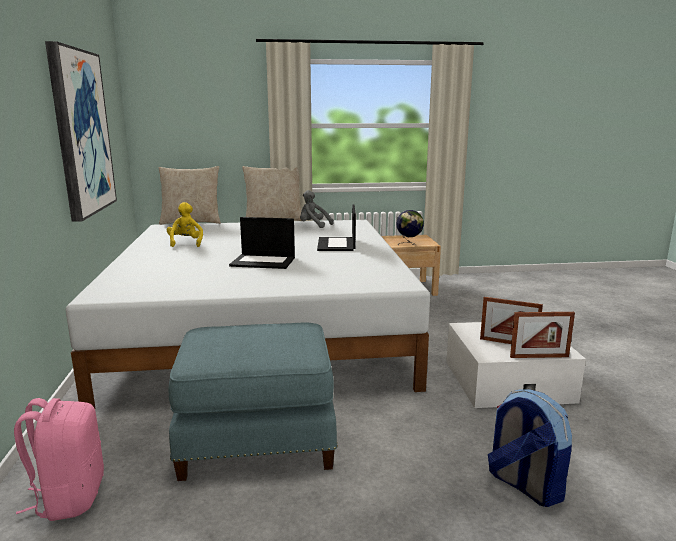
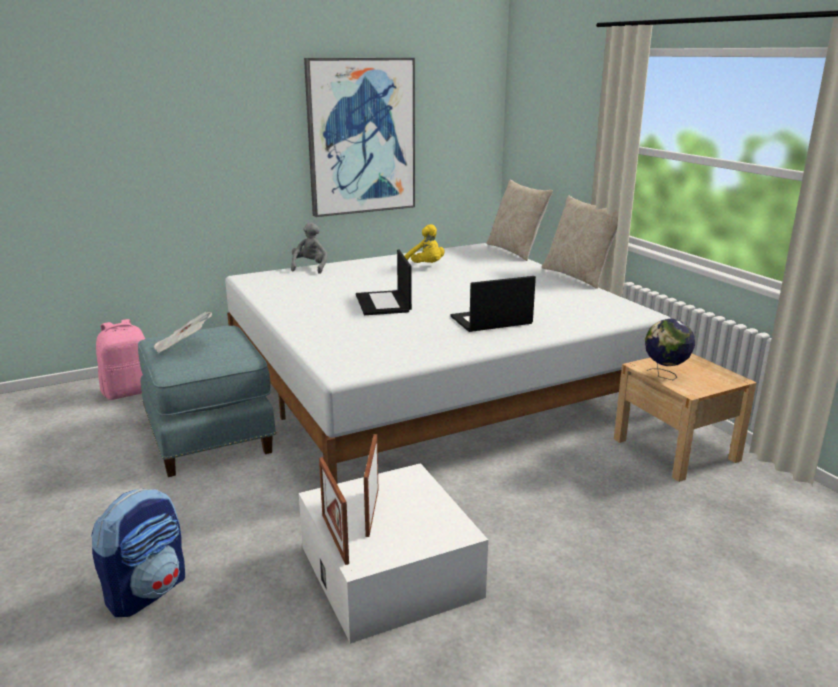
camera: 70 degrees right, 5 degrees up
(186, 243) = (425, 266): yellow plush toy -> yellow plush toy turned 75 degrees clockwise
(248, 348) = (183, 347): none -> newspaper
(313, 225) = (578, 296): grey plush toy -> grey plush toy (310, 267)

